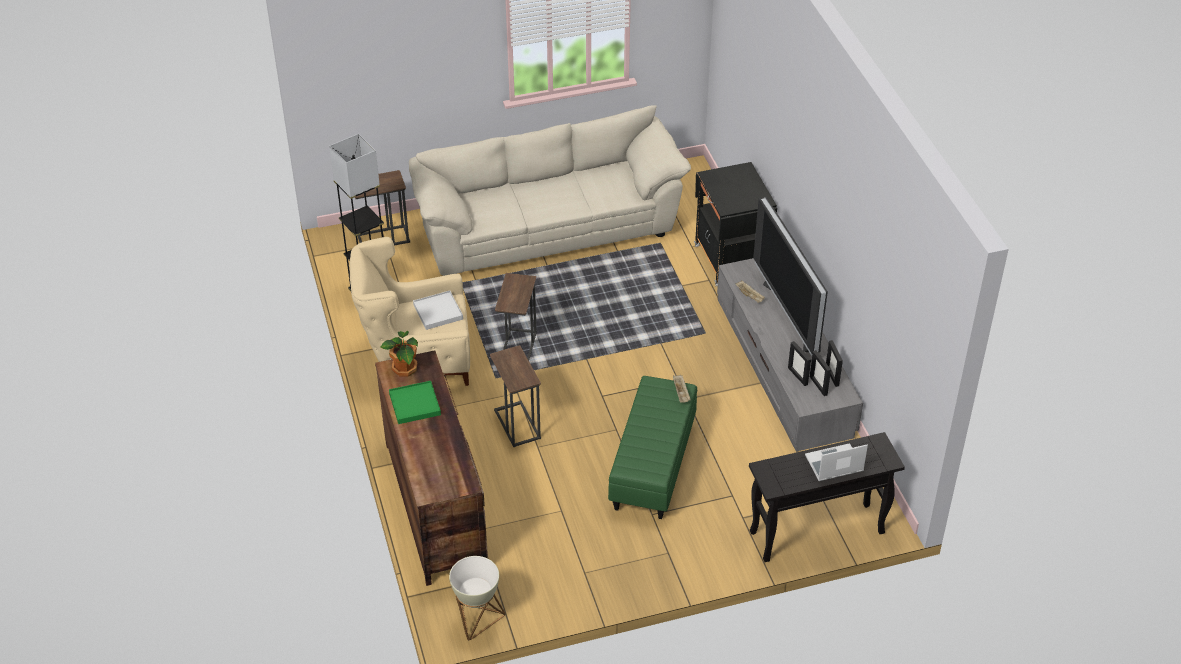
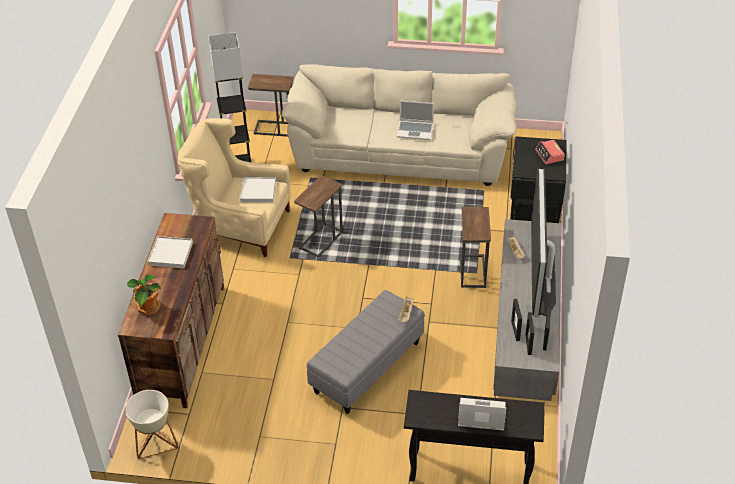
camera: 25 degrees right, 0 degrees up
(404, 369) = (181, 224): potted plant -> potted plant (148, 308)
(414, 404) = (170, 254): green tray -> white tray
(518, 424) = (283, 299): brown side table -> brown side table (473, 271)
(571, 195) = (415, 130): none -> laptop
(652, 466) = (366, 367): green ottoman -> grey ottoman
(744, 182) = (549, 155): none -> alarm clock

